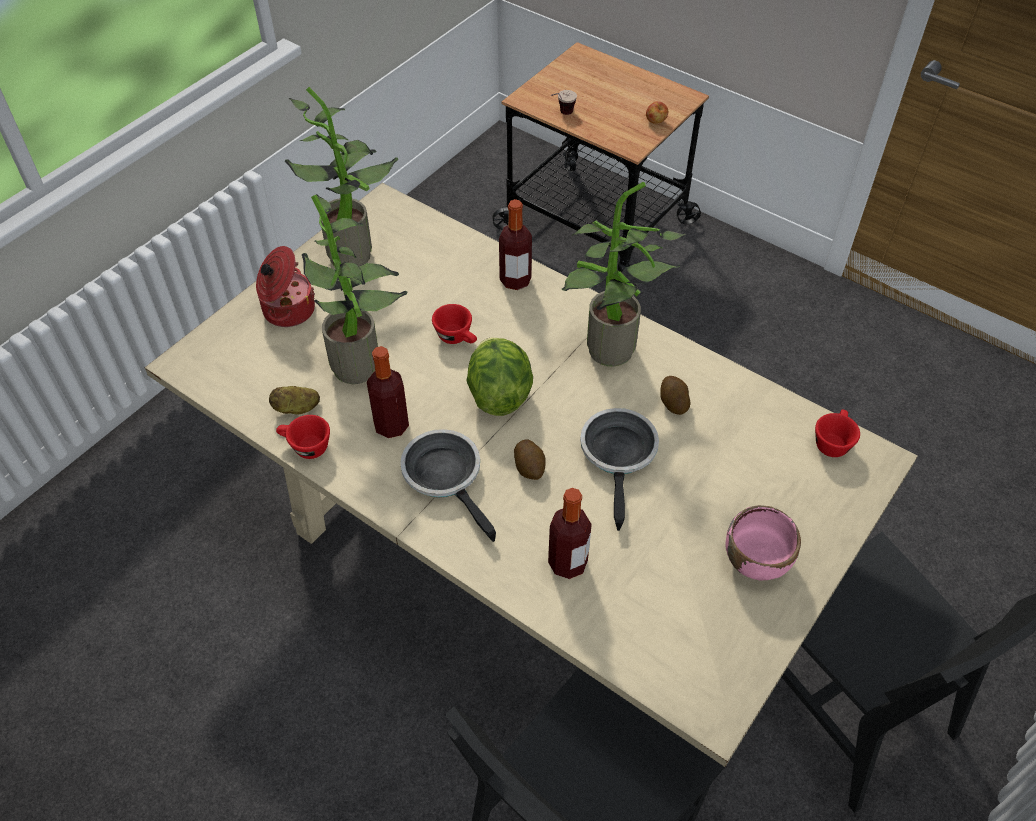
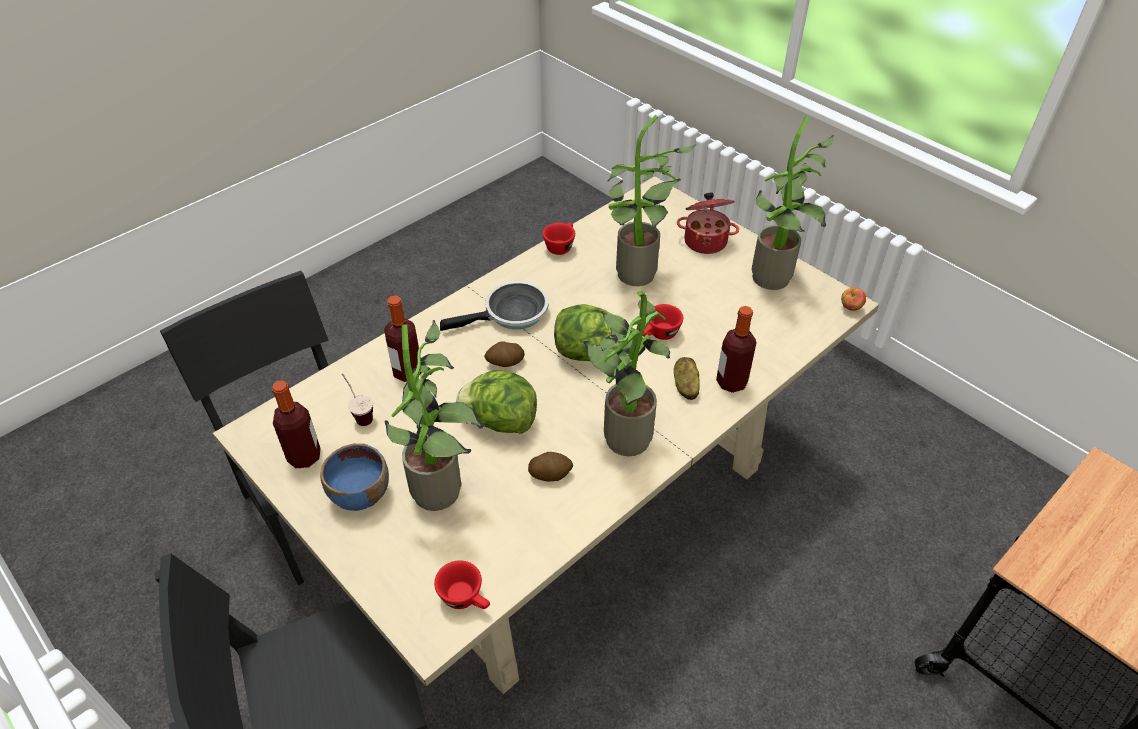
camera: 100 degrees right, 5 degrees down
(296, 408) = (599, 243): potato -> potato (685, 386)
(391, 425) = (570, 289): bottle -> bottle (304, 456)
(561, 115) = (1080, 502): cup -> cup (359, 414)
(619, 456) = (500, 421): frying pan -> lettuce
(655, 121) = (1092, 609): apple -> apple (850, 308)
(727, 485) = (444, 493): none -> potted plant
(757, 560) = (360, 494): pink bowl -> blue bowl

